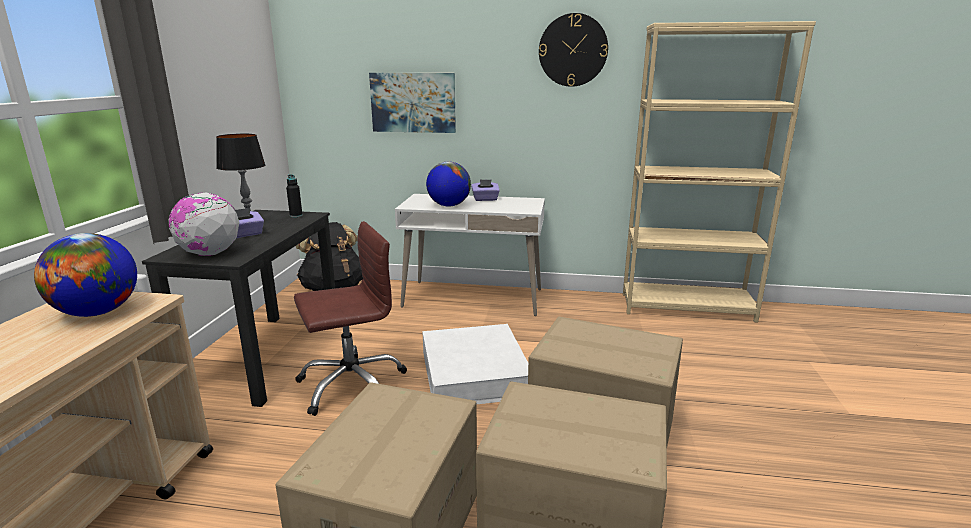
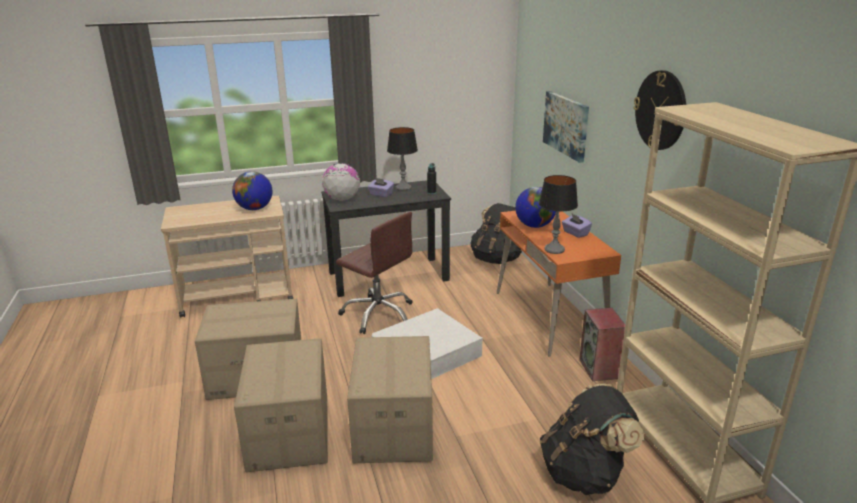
camera: 65 degrees right, 5 degrees up
(473, 298) = (549, 317): white desk -> orange desk
(510, 210) = (554, 249): none -> table lamp
(571, 303) = (600, 369): none -> speaker
(707, 349) = (584, 473): none -> black backpack

